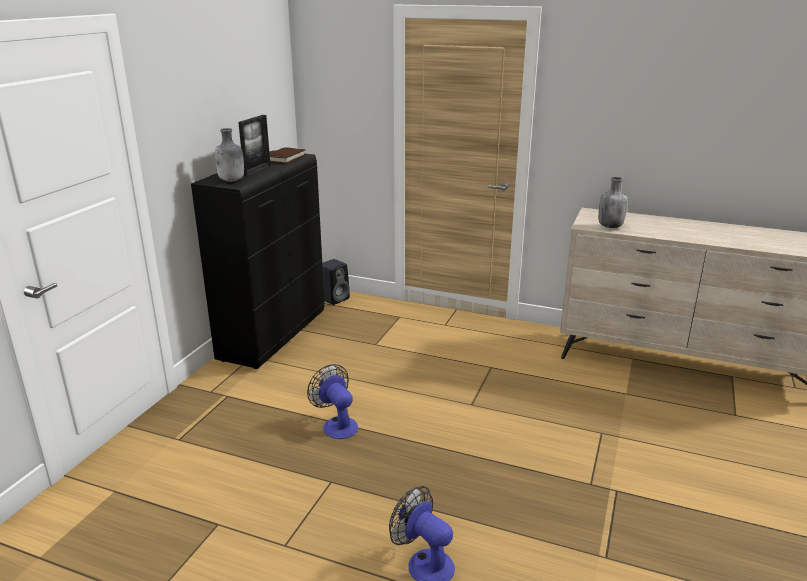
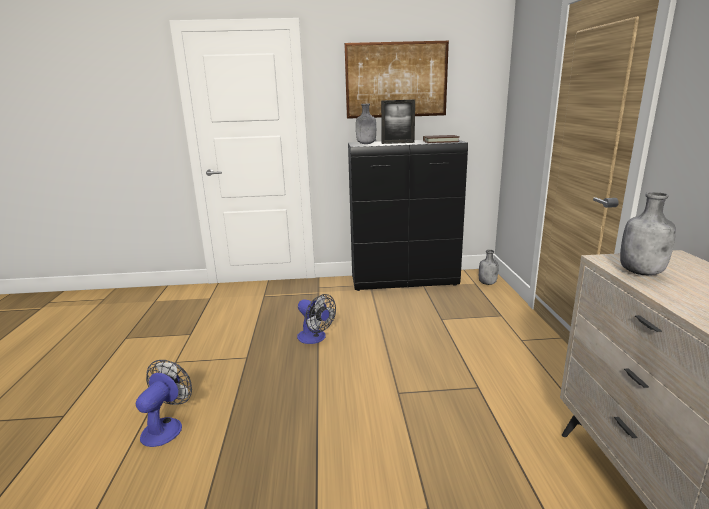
camera: 65 degrees right, 5 degrees down
(217, 90) = (396, 80): none -> picture
(335, 298) = (487, 283): black speaker -> grey bottle
(336, 424) = (315, 338): fan -> fan turned 105 degrees clockwise

